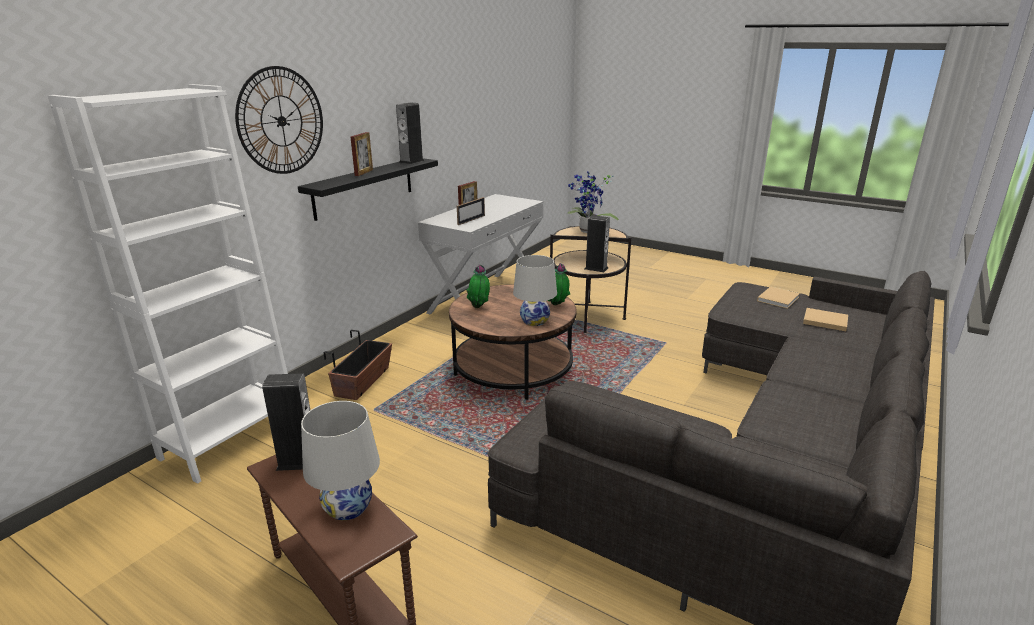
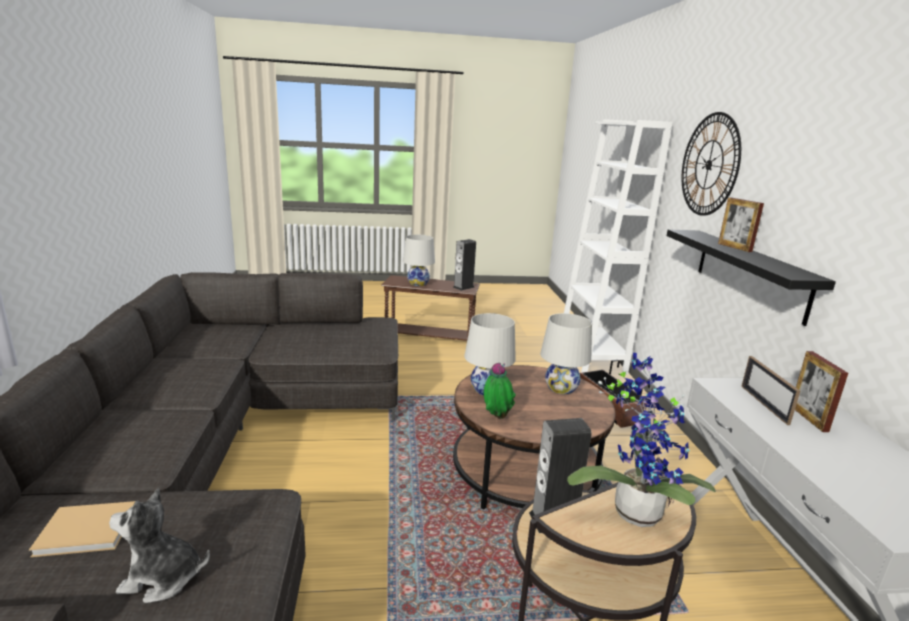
camera: 140 degrees right, 5 degrees down
(411, 161) = (791, 270): speaker -> none
(479, 307) = (561, 388): potted plant -> white table lamp
(778, 298) = (162, 578): beige book -> plush toy

